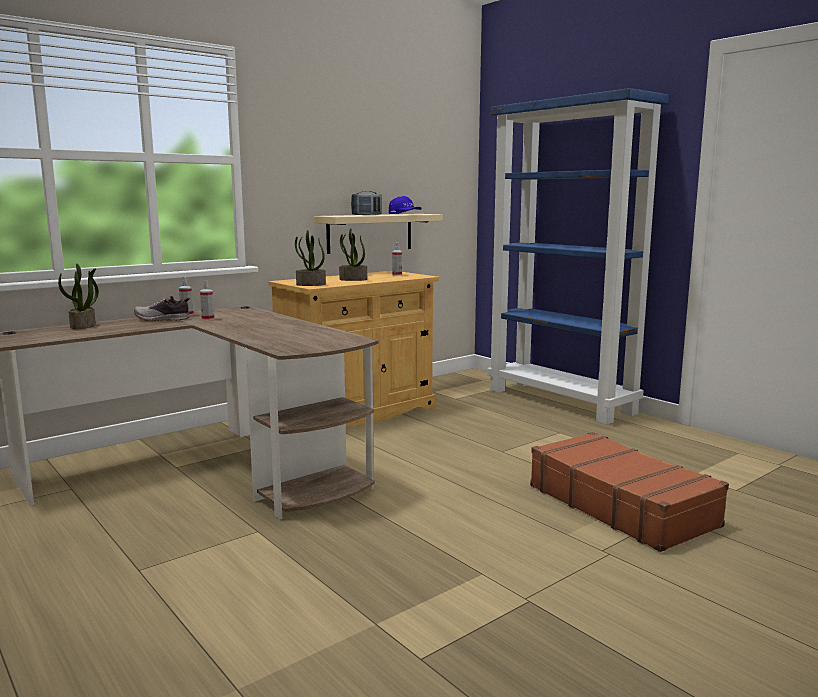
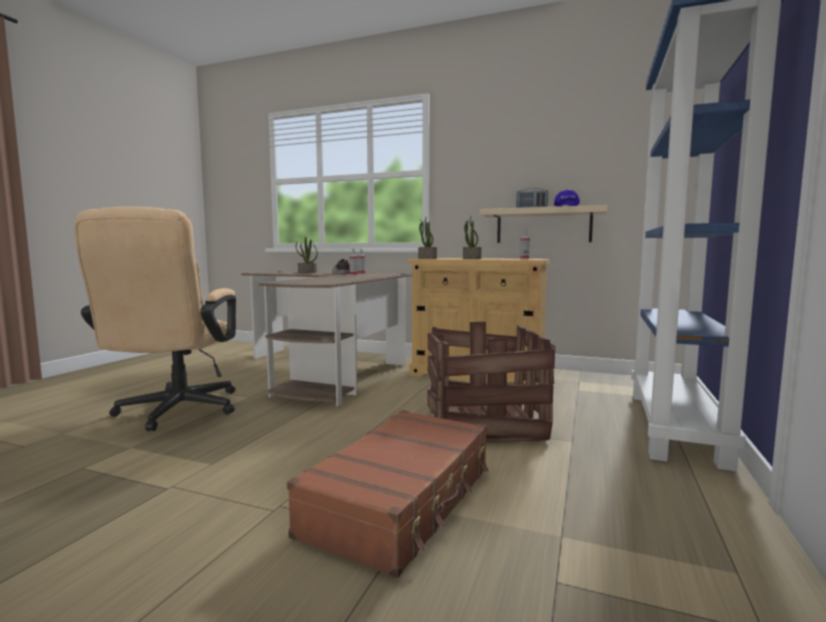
camera: 60 degrees right, 5 degrees down
(258, 588) = (174, 413): none -> beige office chair
(495, 445) = (484, 423): none -> crate

